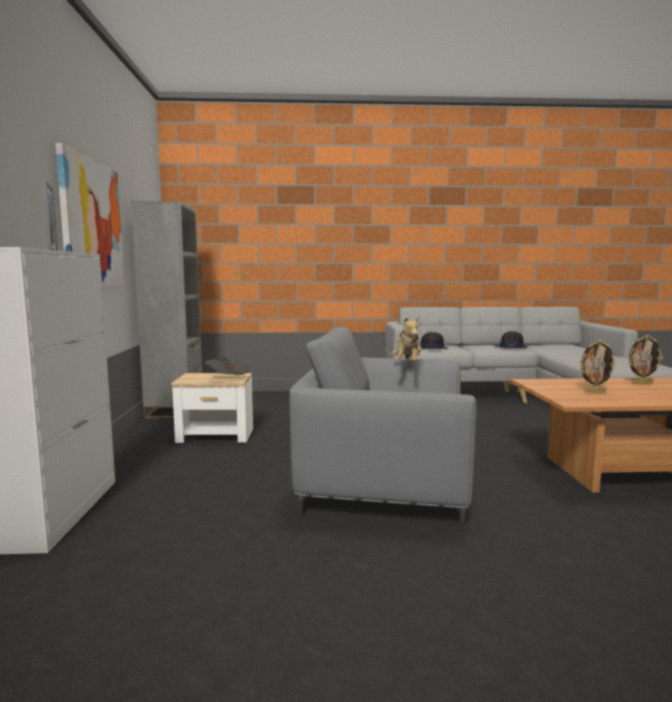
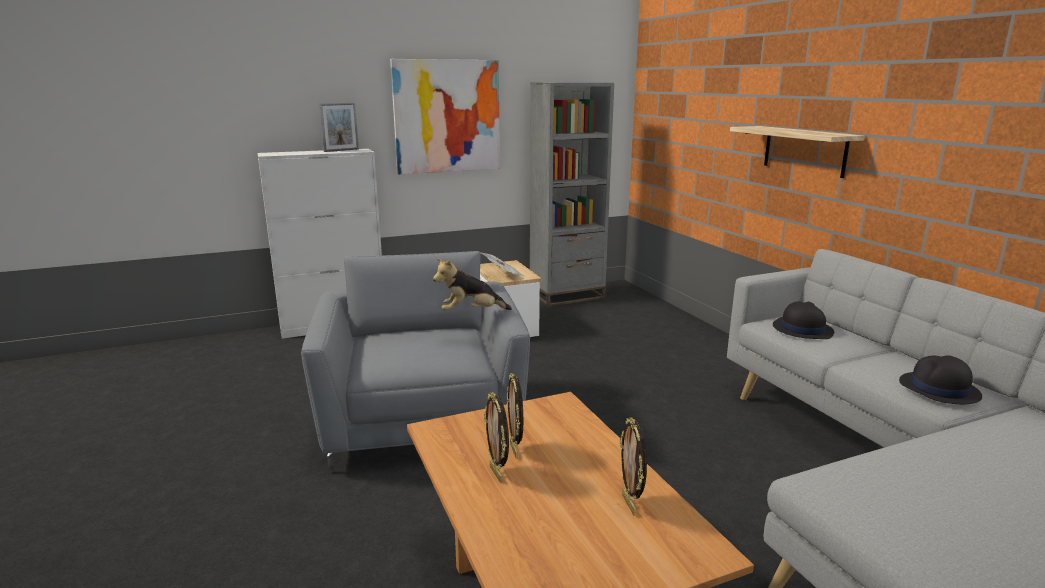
camera: 70 degrees right, 10 degrees up
(362, 256) = (804, 150): none -> shelf
(624, 396) = (497, 473): none -> picture frame

